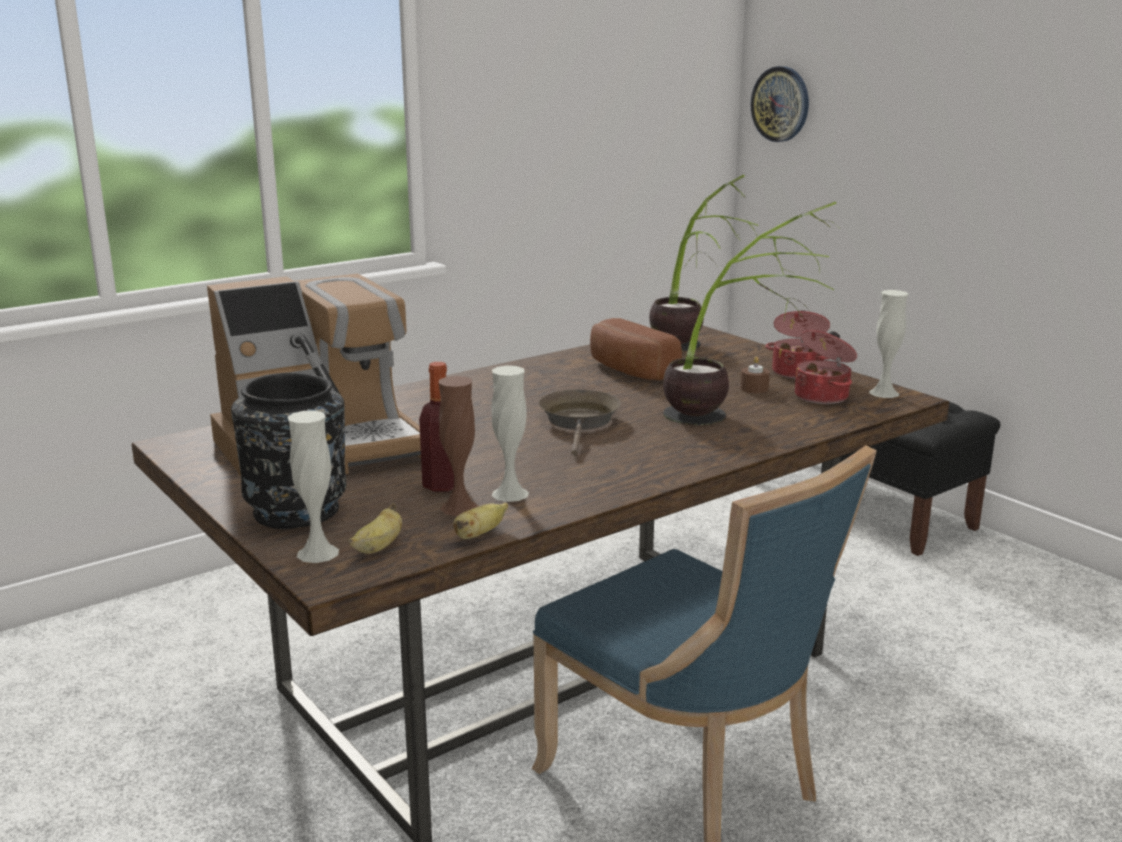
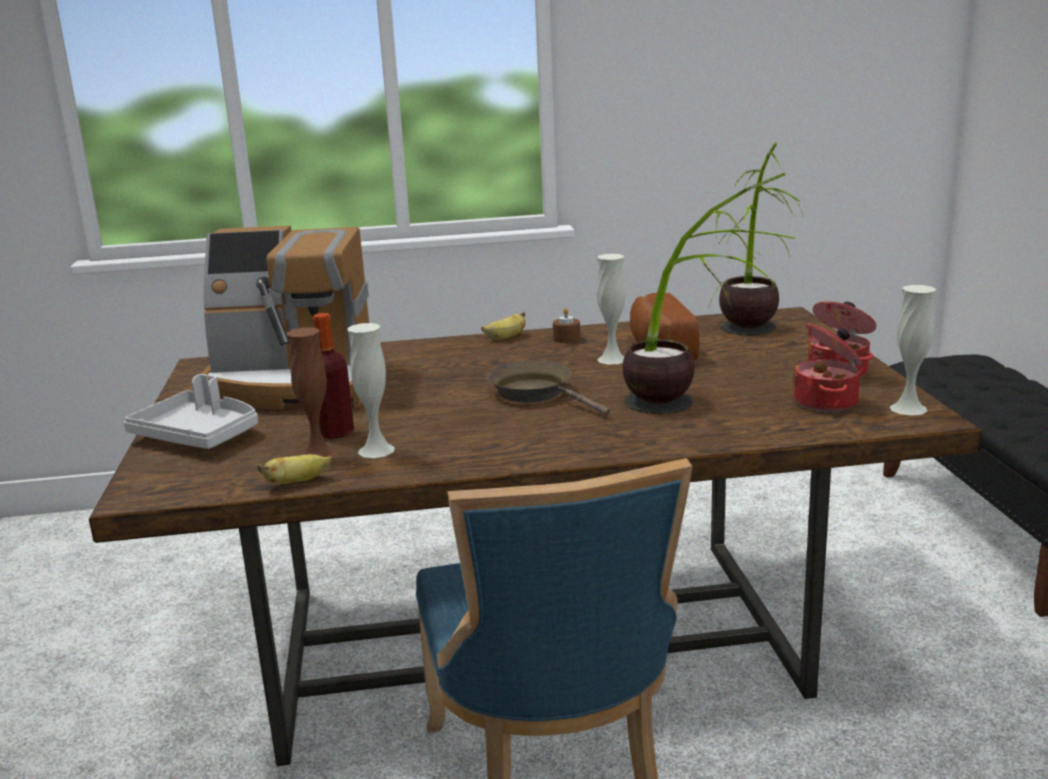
camera: 30 degrees right, 0 degrees up
(298, 512) = (199, 435): black vase -> grey tray
(318, 553) = (161, 472): white vase -> white vase (612, 359)
(378, 547) = (208, 477): banana -> banana (506, 338)
(580, 422) = (536, 393): brown frying pan -> brown frying pan turned 75 degrees counterclockwise
(754, 388) = (762, 383): brown candle -> brown candle (566, 339)
(780, 104) = (1002, 65): wall clock -> none

